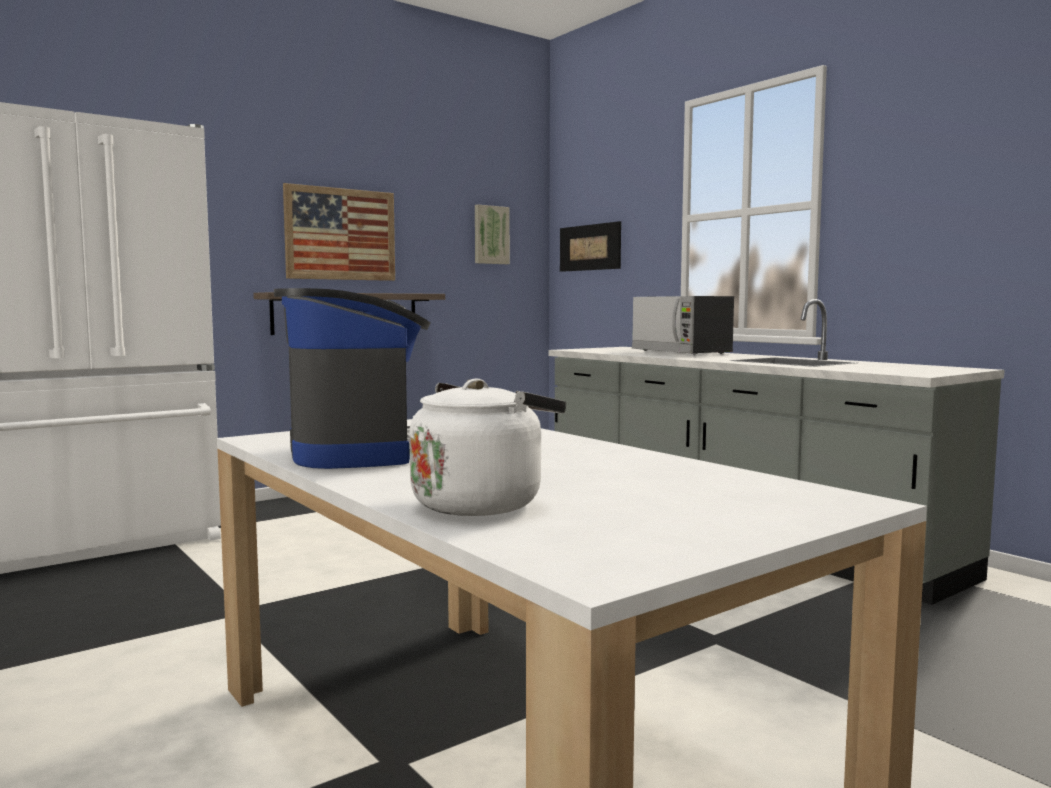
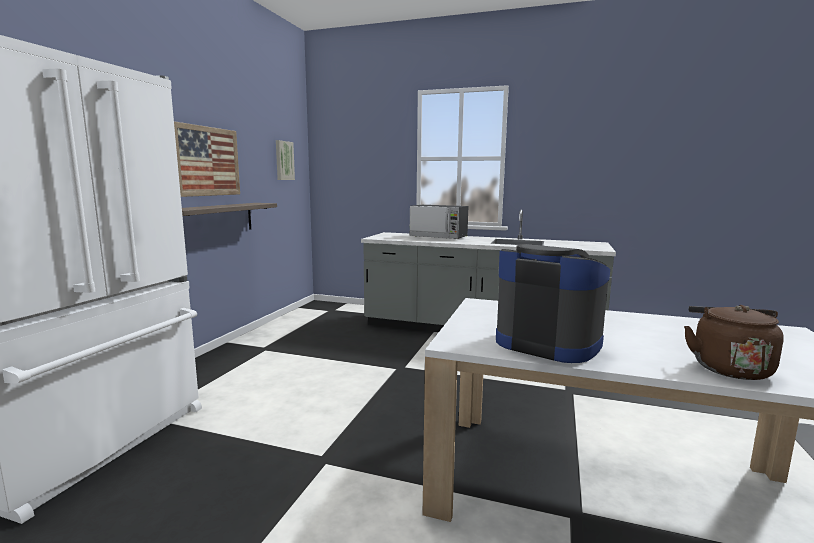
camera: 35 degrees left, 5 degrees up
(482, 503) = (727, 368): white kettle -> brown kettle
(589, 247) = (345, 170): picture -> none

